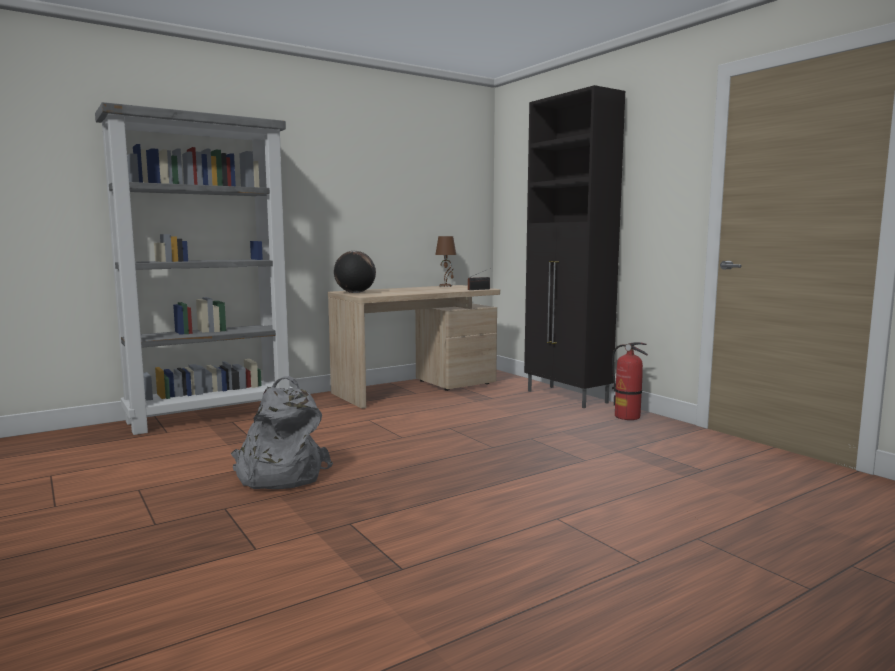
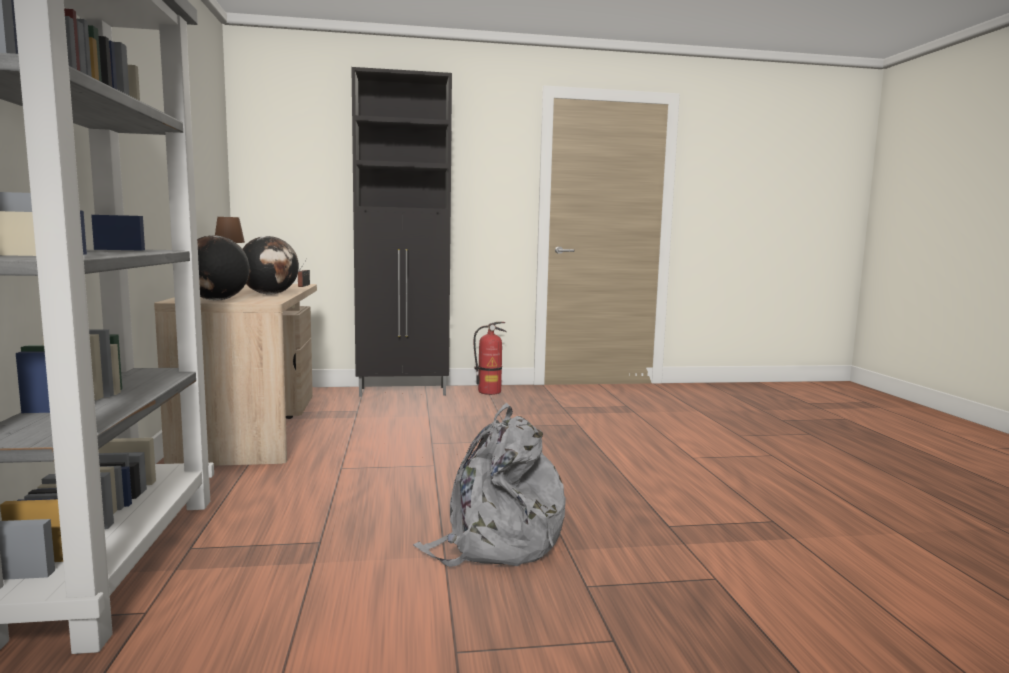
camera: 65 degrees left, 0 degrees up
(406, 292) = (270, 294): none -> globe

